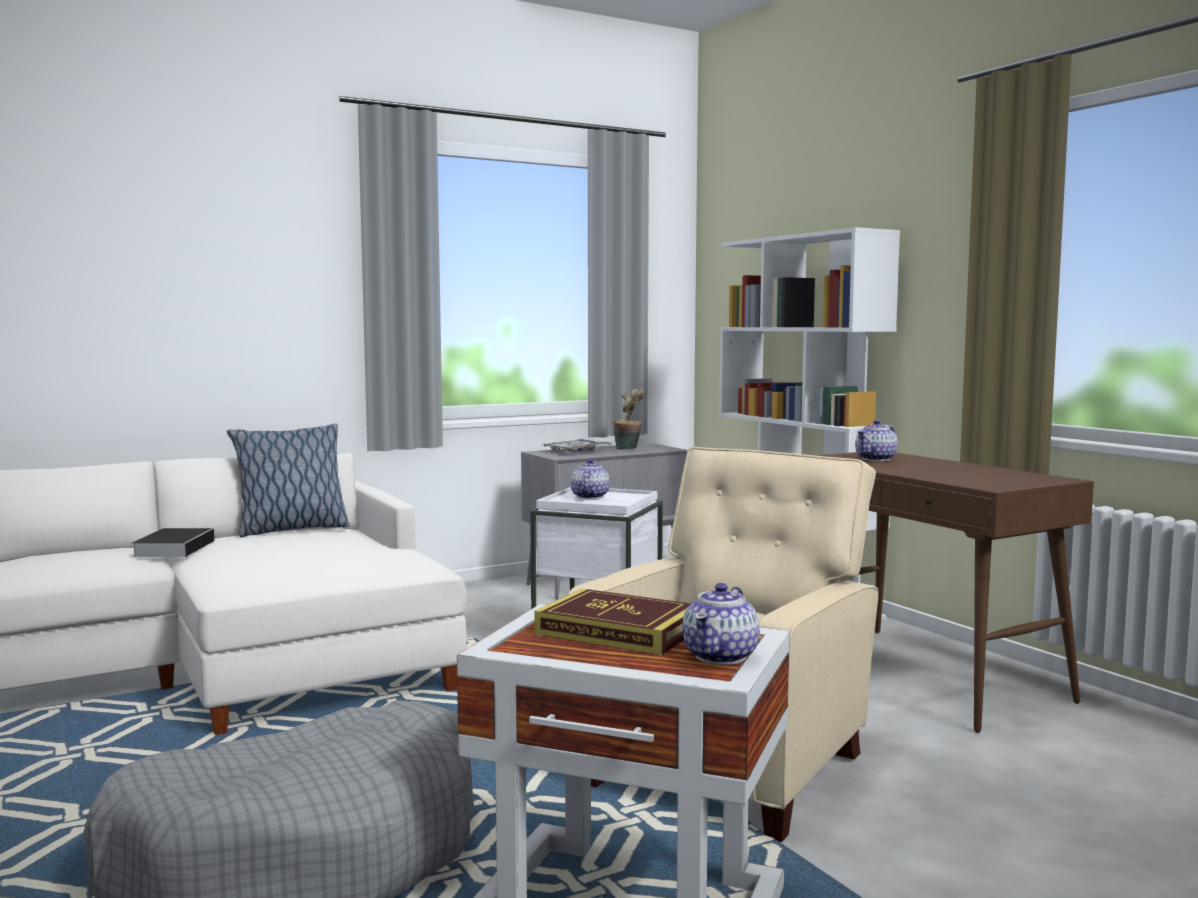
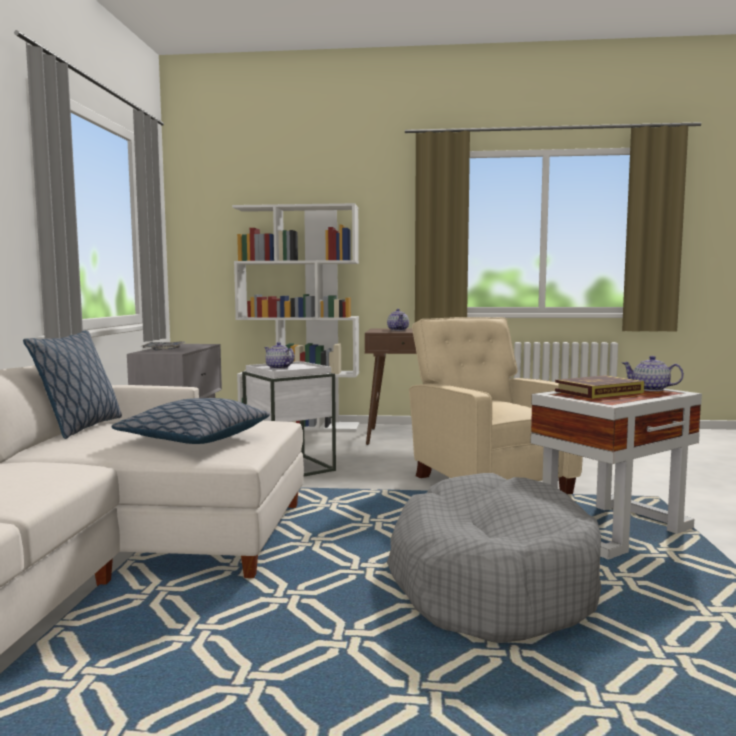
camera: 55 degrees left, 0 degrees up
(174, 548) = (55, 453): book -> none
(273, 562) = (194, 438): none -> pillow
(628, 449) = (186, 346): potted plant -> none
(721, 656) = (651, 389): teapot -> teapot turned 150 degrees clockwise

